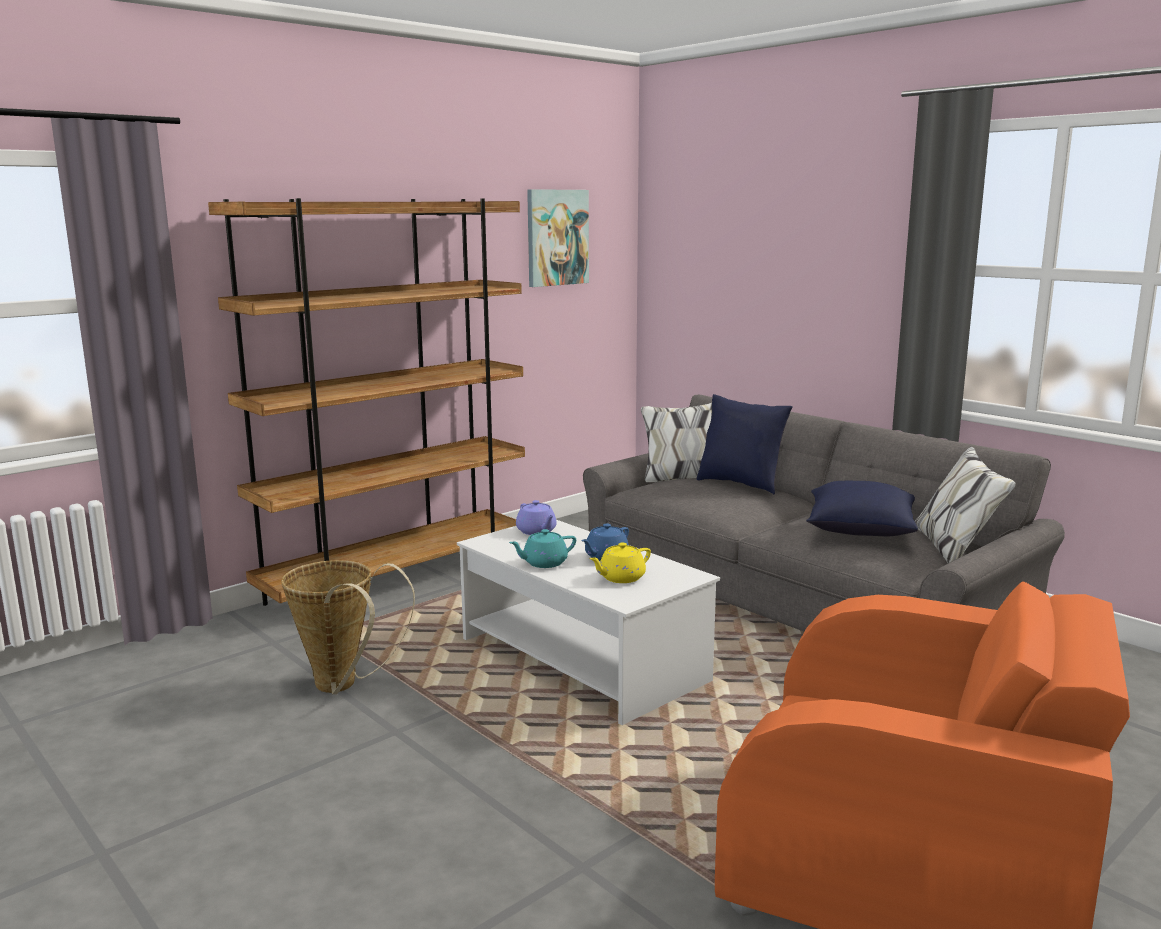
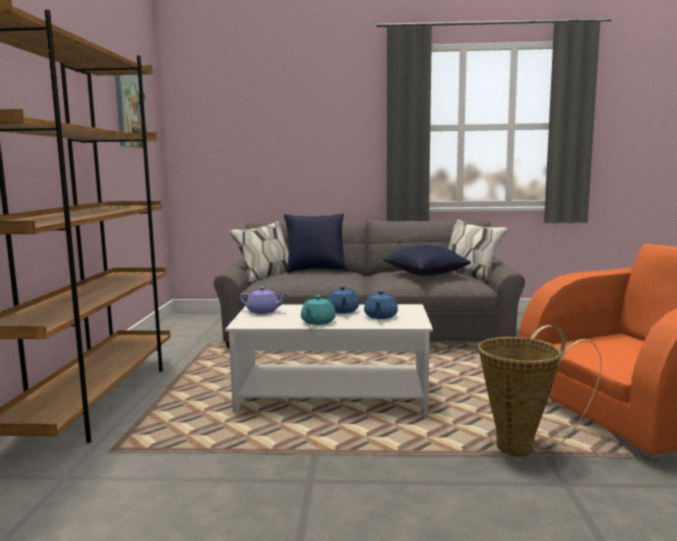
camera: 45 degrees left, 5 degrees down
(343, 687) = (204, 476): basket -> basket (523, 447)
(620, 578) = (380, 316): yellow teapot -> blue teapot

